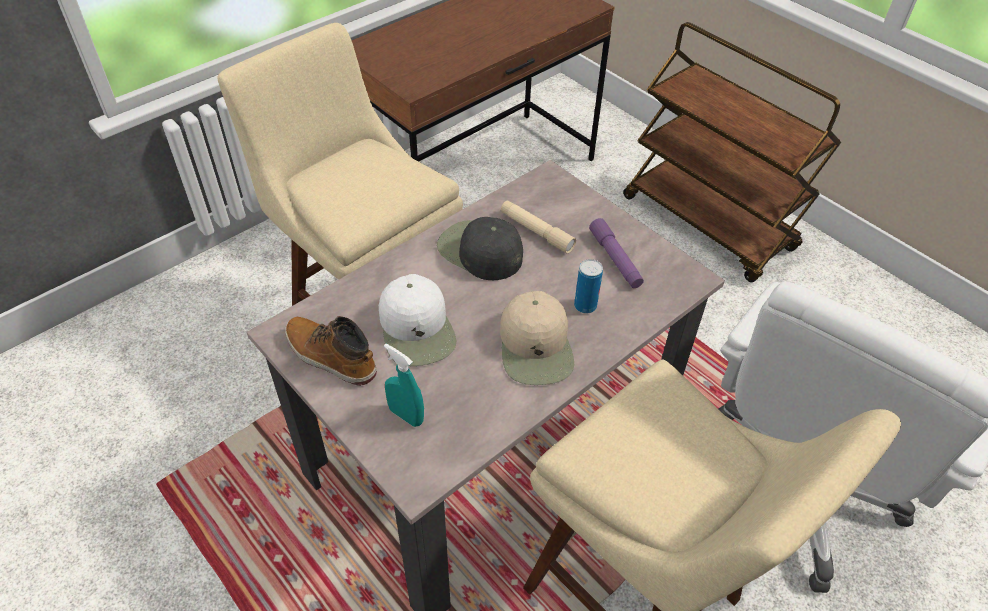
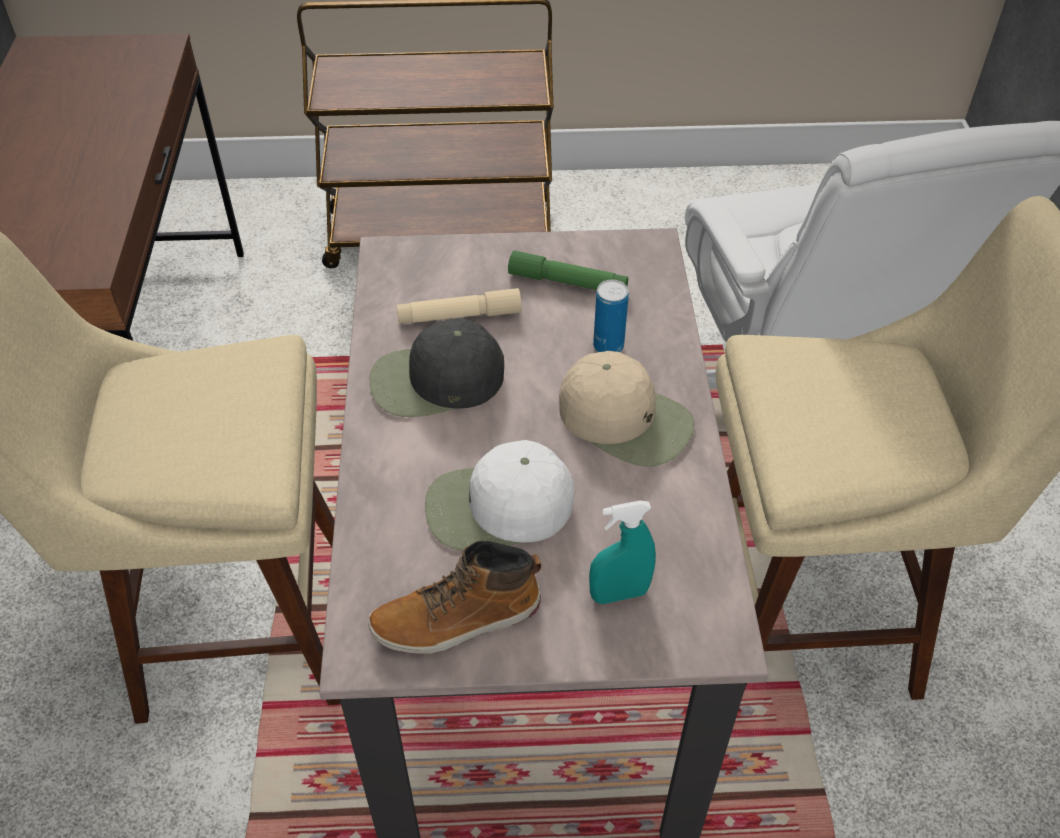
camera: 50 degrees left, 0 degrees up
(417, 329) = (497, 507): white cap -> white cap turned 150 degrees clockwise
(615, 259) = (567, 282): purple flashlight -> green flashlight

